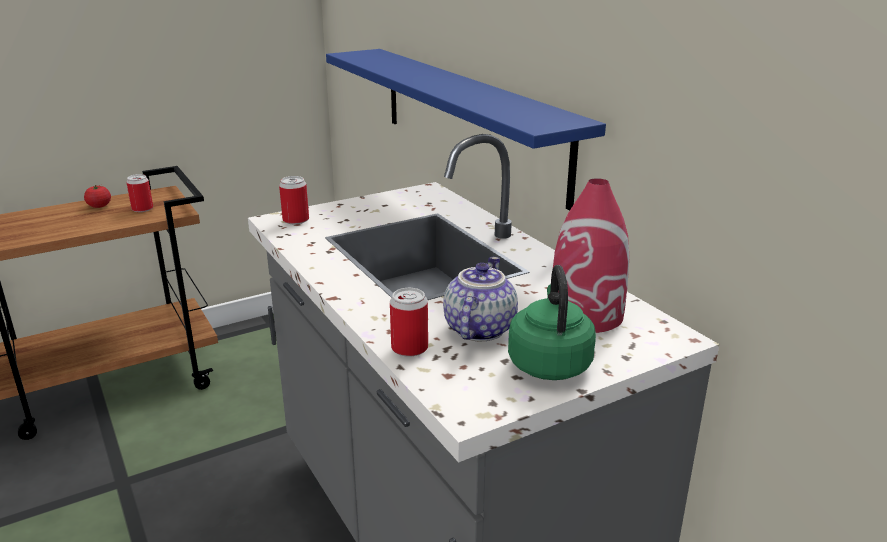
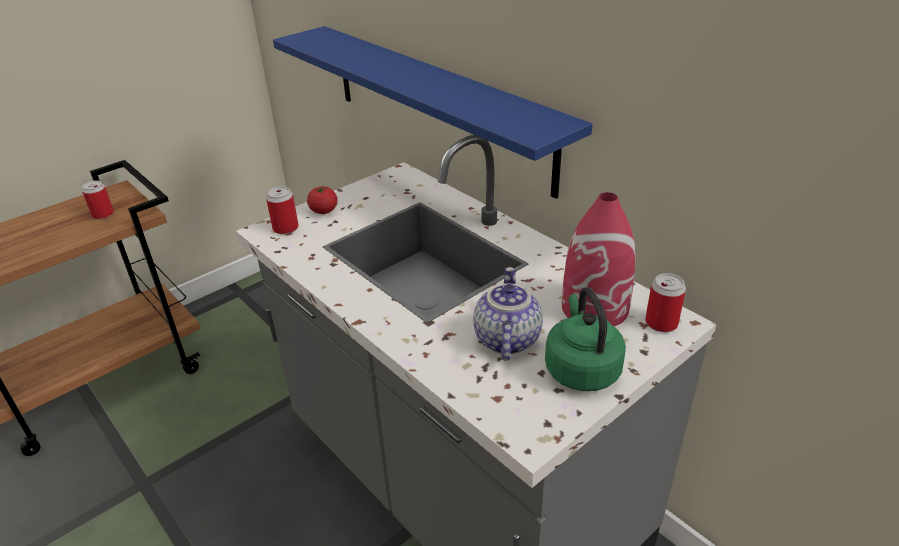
camera: 10 degrees left, 10 degrees up
(99, 206) = (55, 216): tomato -> tomato (324, 211)
(409, 348) = (451, 372): can -> can (661, 323)

